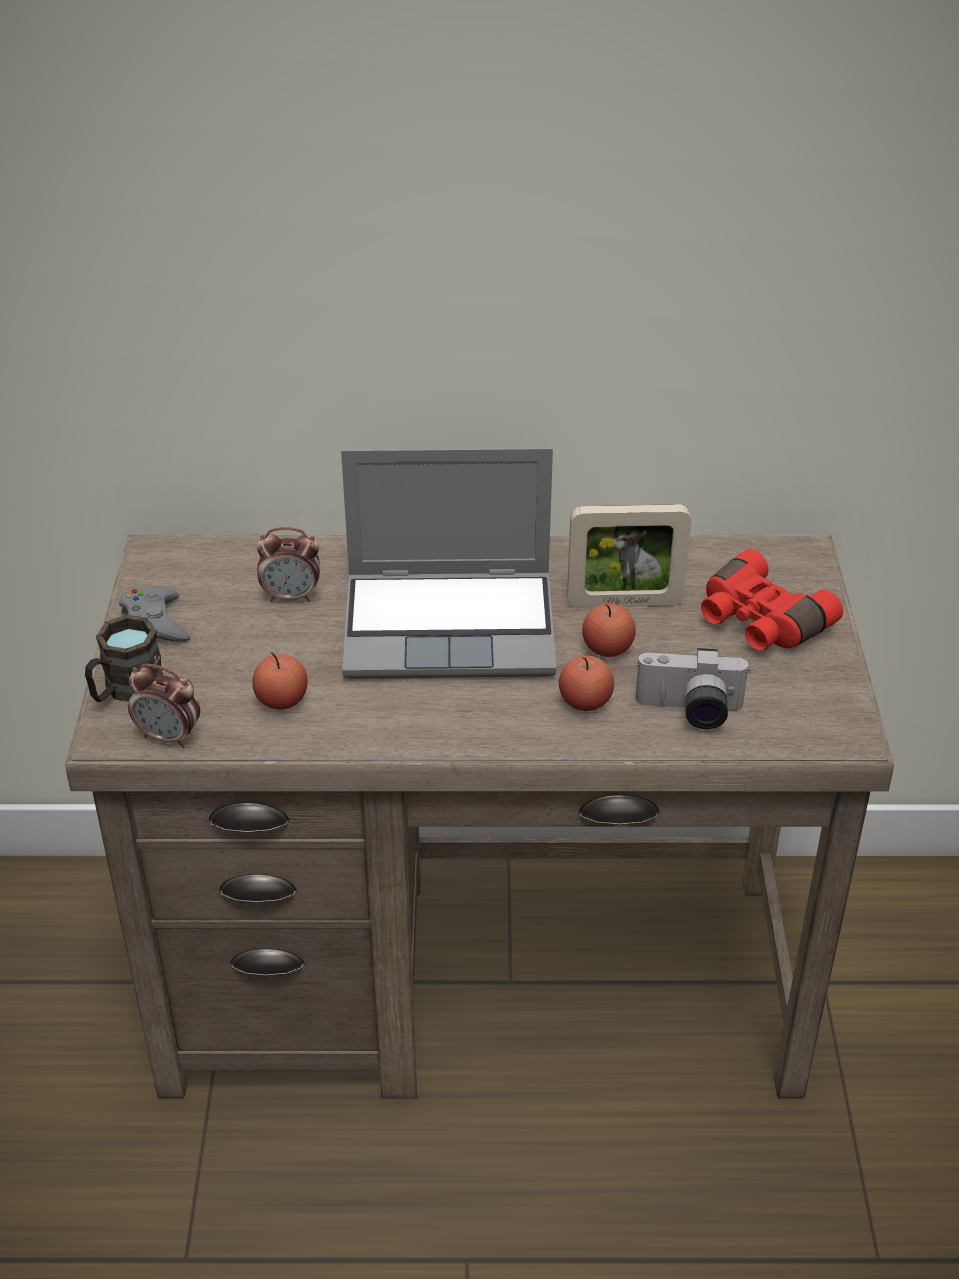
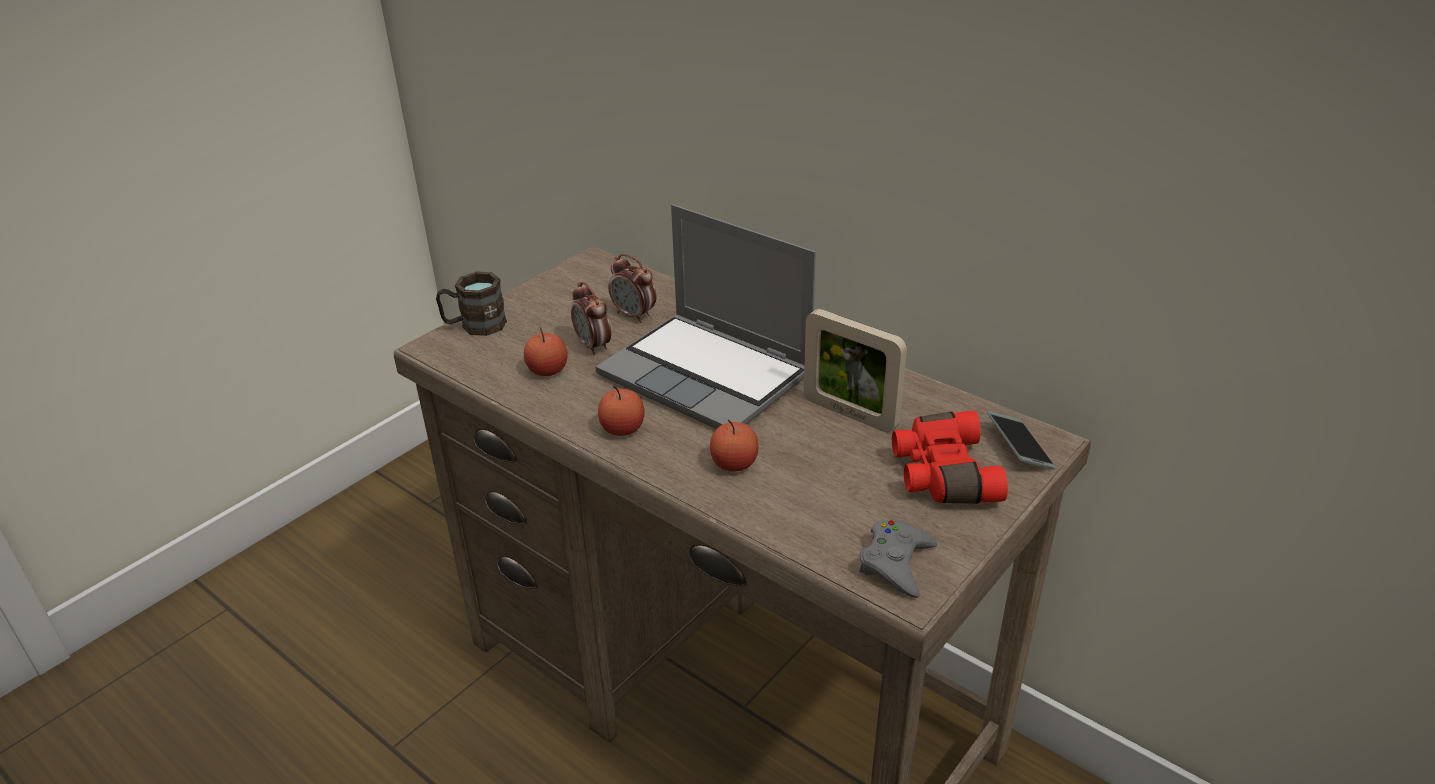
camera: 40 degrees right, 5 degrees down
(154, 623) = (539, 297): grey game controller -> grey game controller (896, 563)
(169, 737) = (461, 361): alarm clock -> alarm clock (593, 346)
(607, 648) = (797, 437): apple -> apple (622, 429)
(689, 712) = (801, 508): camera -> none
(789, 567) = (1018, 447): none -> phone

